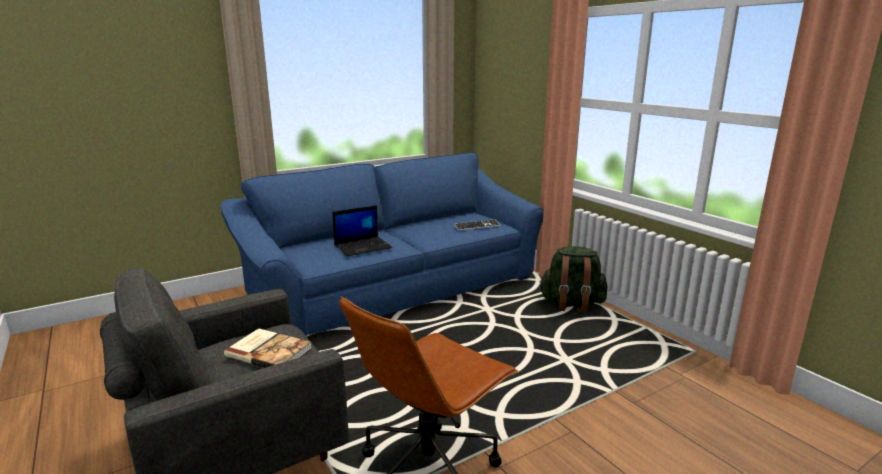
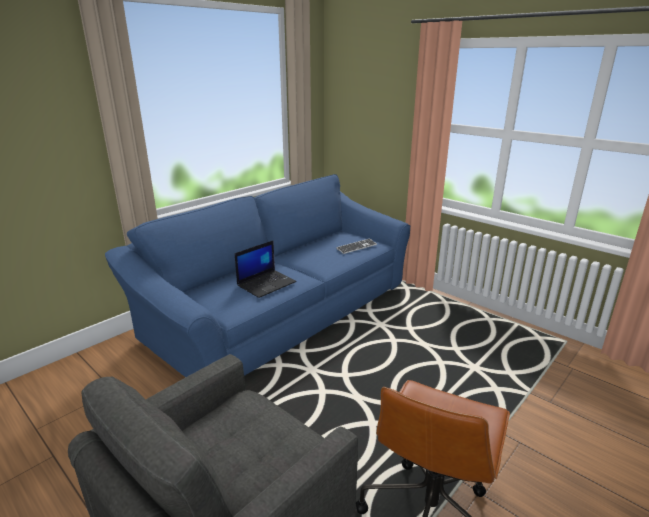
camera: 15 degrees left, 5 degrees up
(269, 351) = (253, 432): book -> none
(571, 304) = (447, 309): green backpack -> none

